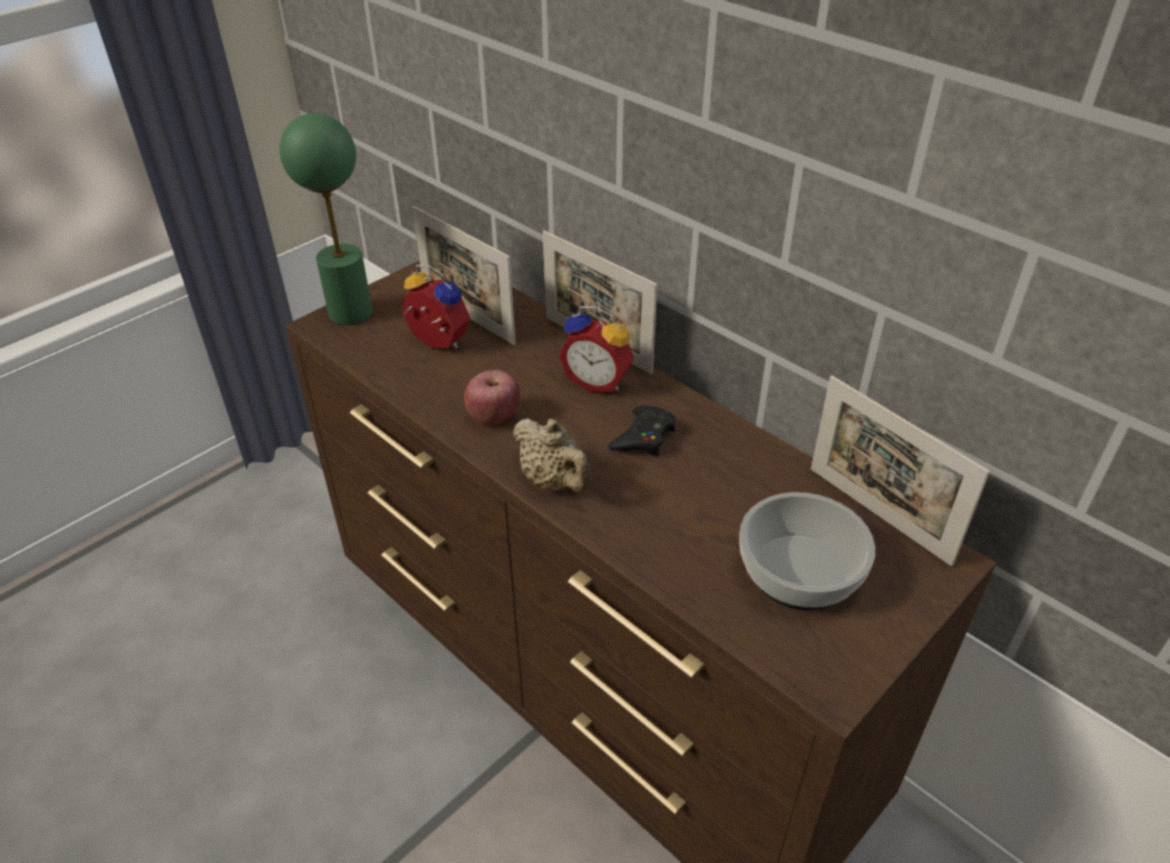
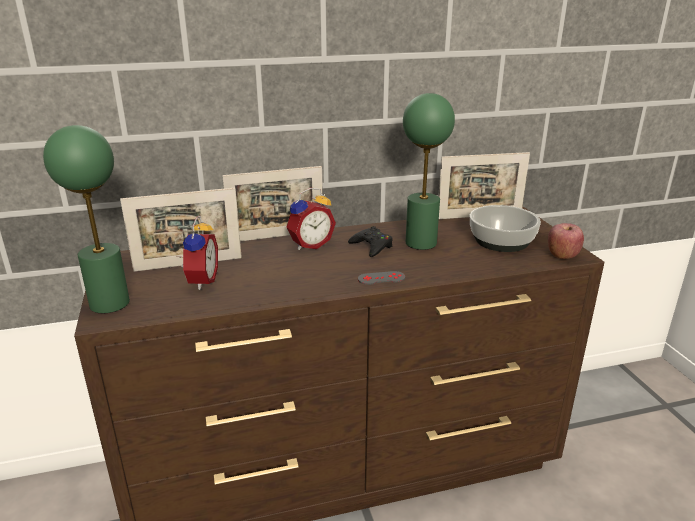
camera: 60 degrees left, 15 degrees down
(436, 343) = (200, 281): alarm clock -> alarm clock turned 120 degrees clockwise
(493, 416) = (301, 281): apple -> apple (562, 255)
(554, 481) = (381, 278): beige teapot -> grey game controller
(701, 481) = (421, 243): none -> green table lamp

